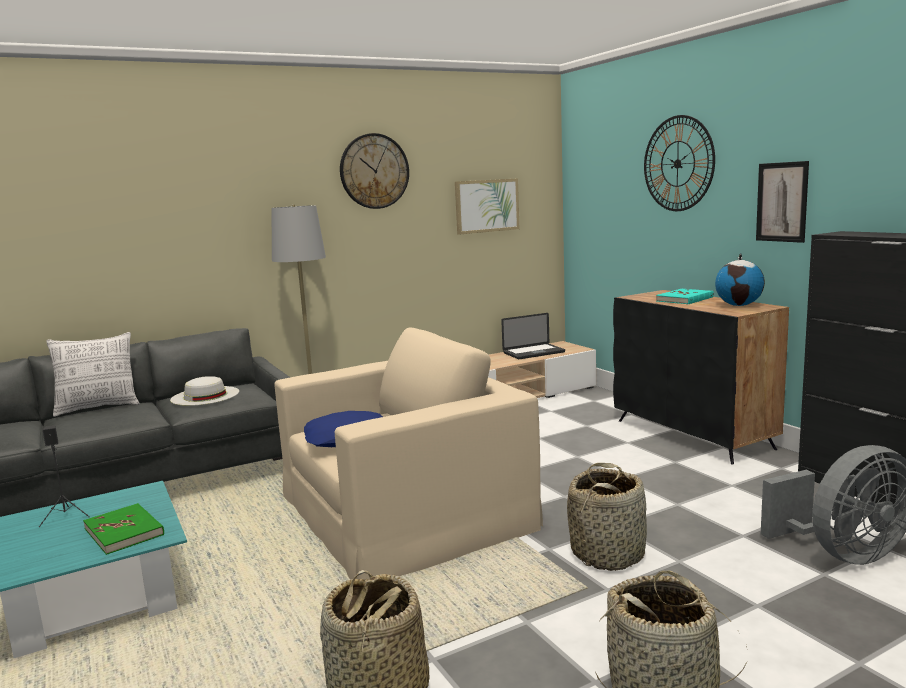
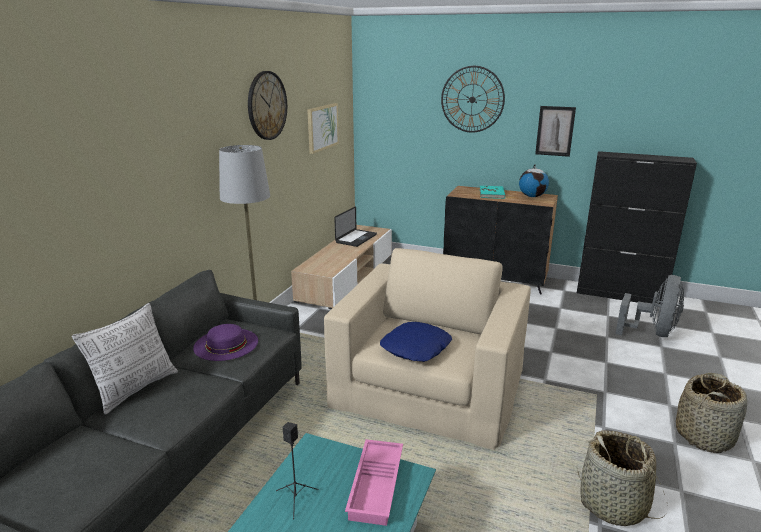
camera: 40 degrees left, 10 degrees up
(124, 531) = (377, 486): green book -> pink tray
(205, 395) = (226, 344): white hat -> purple hat
(608, 553) = (573, 370): basket -> none

